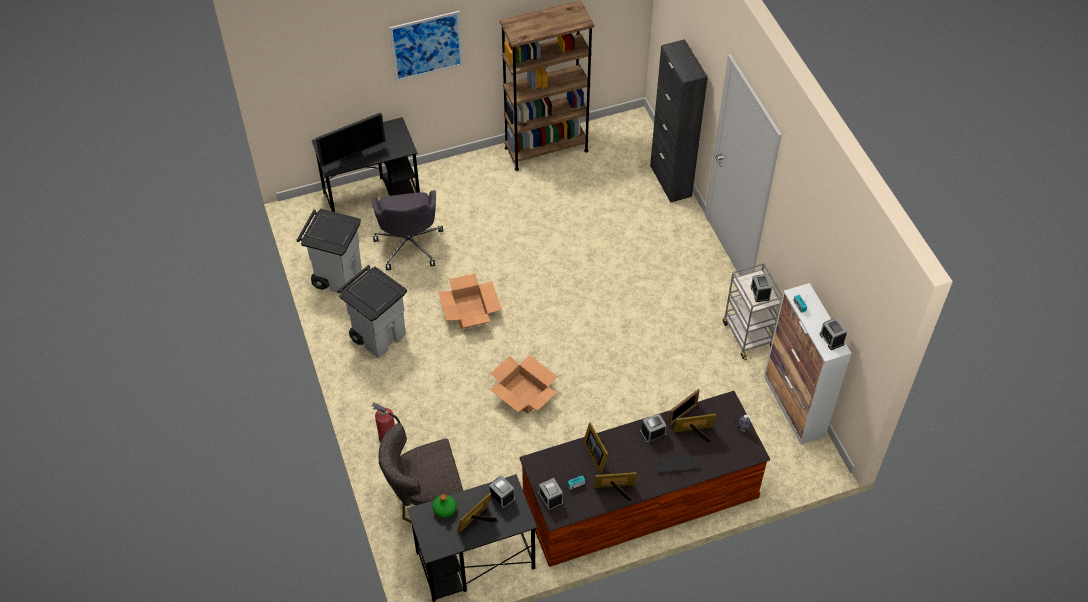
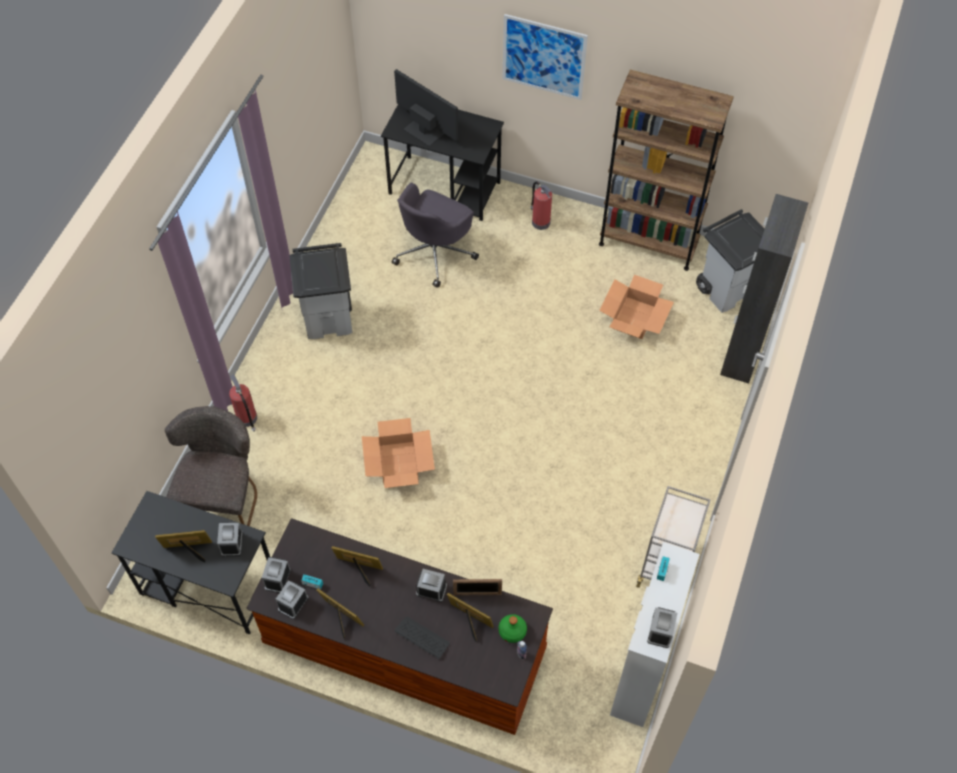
camera: 40 degrees right, 5 degrees up
(337, 275) = (347, 240): grey trash can -> grey trash can (726, 289)
(352, 156) = (423, 131): monitor -> monitor turned 150 degrees counterclockwise
(425, 499) = (222, 496): grey chair -> grey chair turned 75 degrees clockwise
(444, 509) = (174, 516): green bottle -> green bottle (512, 631)
(461, 179) = (540, 221): none -> fire extinguisher
(470, 311) = (427, 351): cardboard box -> cardboard box (634, 318)
(596, 454) = (359, 569): picture frame -> picture frame turned 90 degrees clockwise
(760, 293) = (680, 528): alarm clock -> alarm clock (293, 603)

